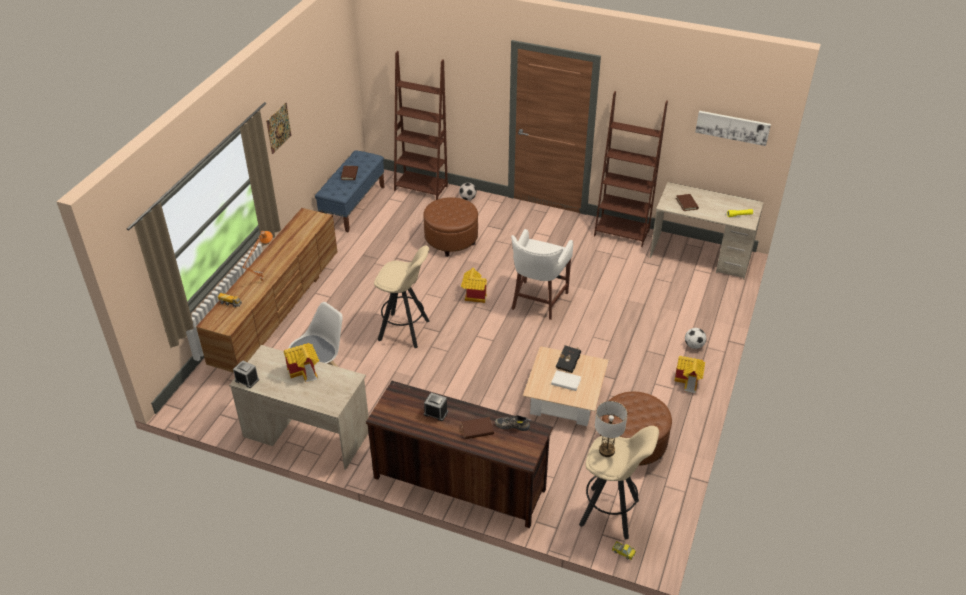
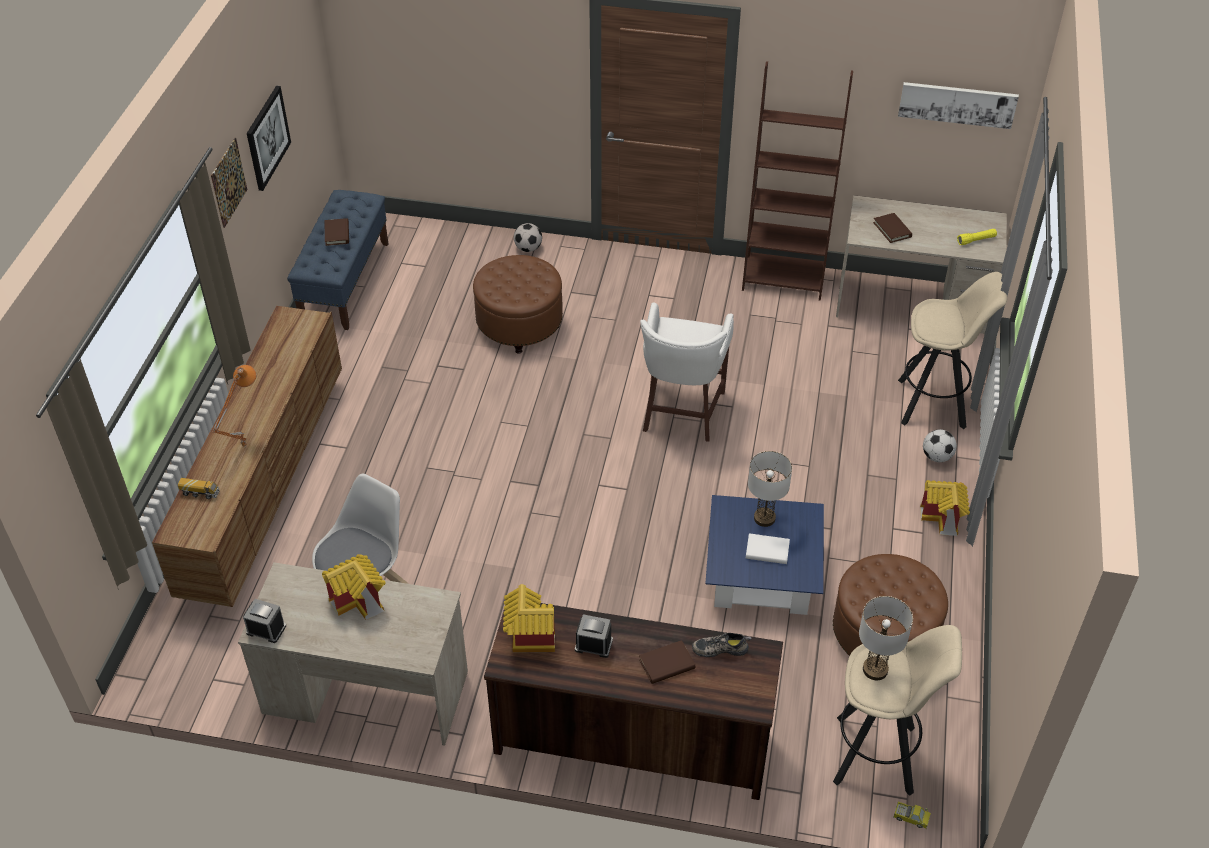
camera: 10 degrees left, 5 degrees up
(309, 108) = (267, 137): none -> picture
(405, 331) = (483, 491): beige stool -> beige stool (934, 404)
(421, 188) = (448, 238): brown bookcase -> none
(473, 296) = (577, 416): toy house -> toy house (527, 638)
(564, 399) = (762, 574): beige coffee table -> blue coffee table
(569, 363) = (764, 518): black book -> table lamp

